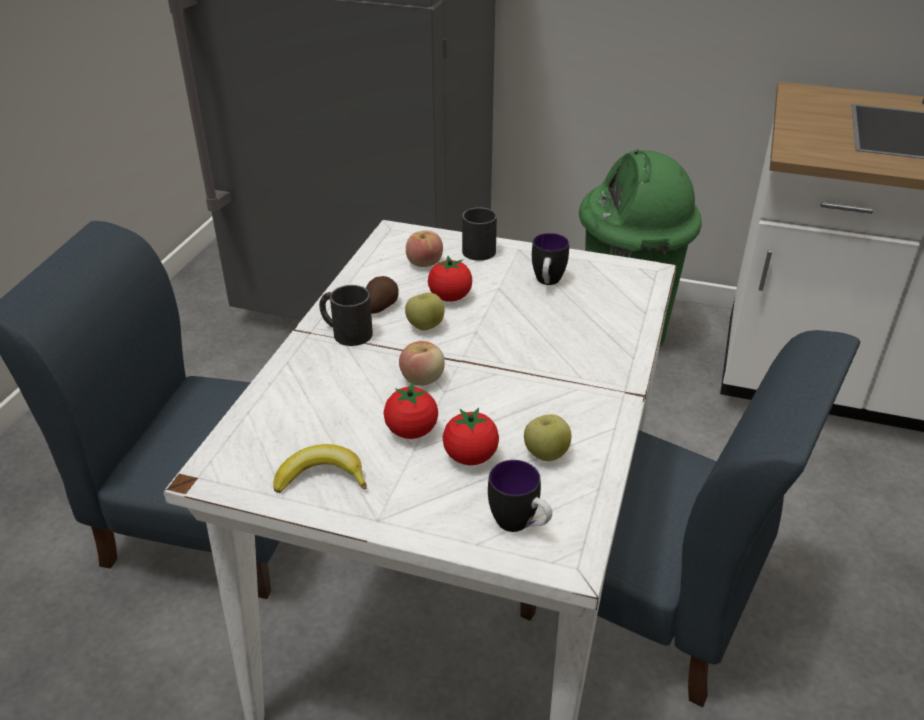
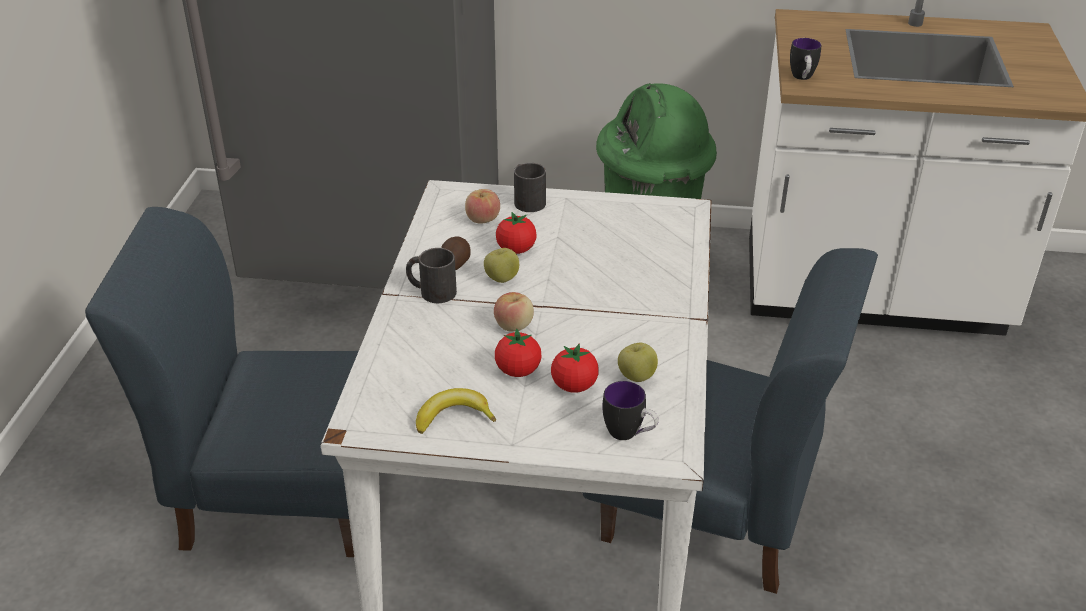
camera: 10 degrees left, 0 degrees up
(547, 283) = (600, 228): mug -> mug (802, 78)

